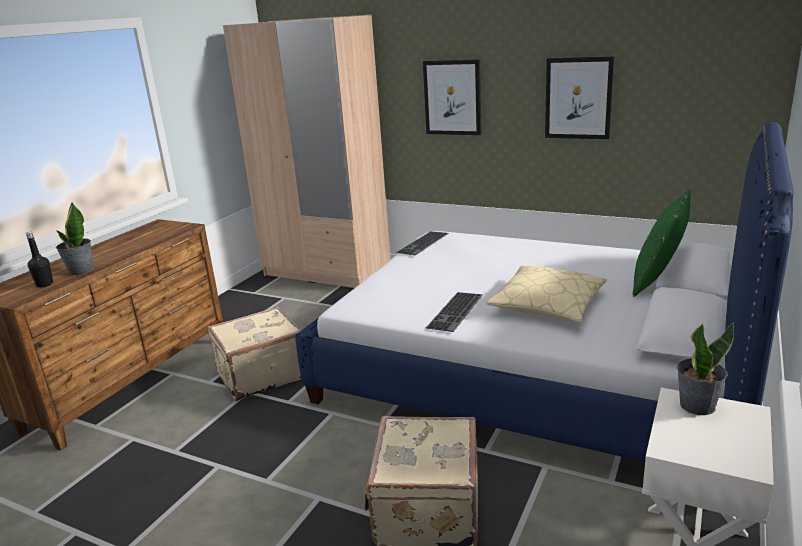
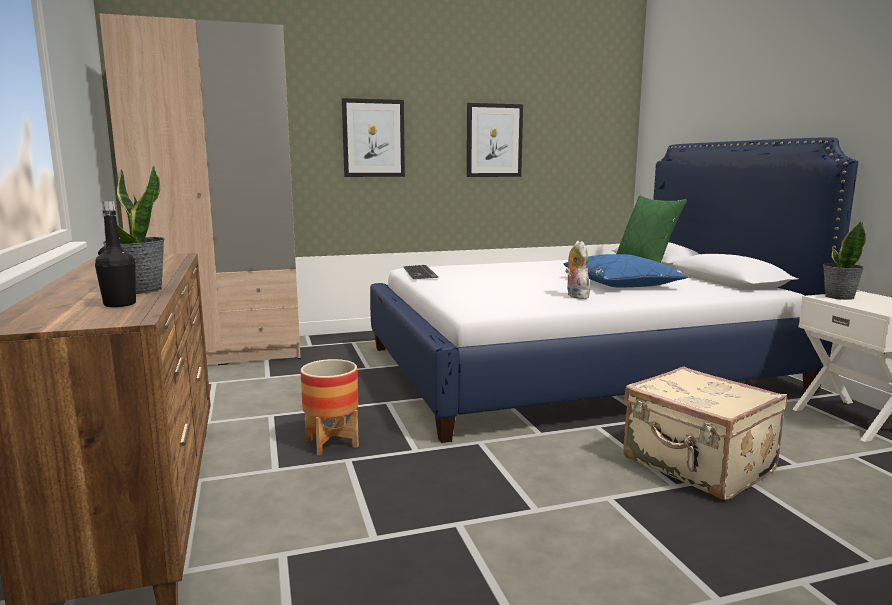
camera: 45 degrees left, 10 degrees down
(260, 375) = (332, 443): beige suitcase -> planter
(456, 312) = (575, 296): keyboard -> plush toy
(547, 305) = (621, 284): beige pillow -> blue pillow

